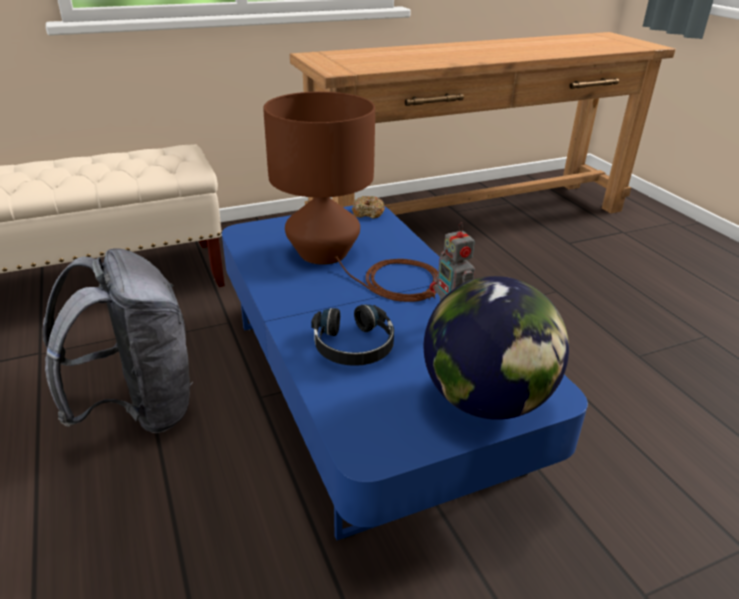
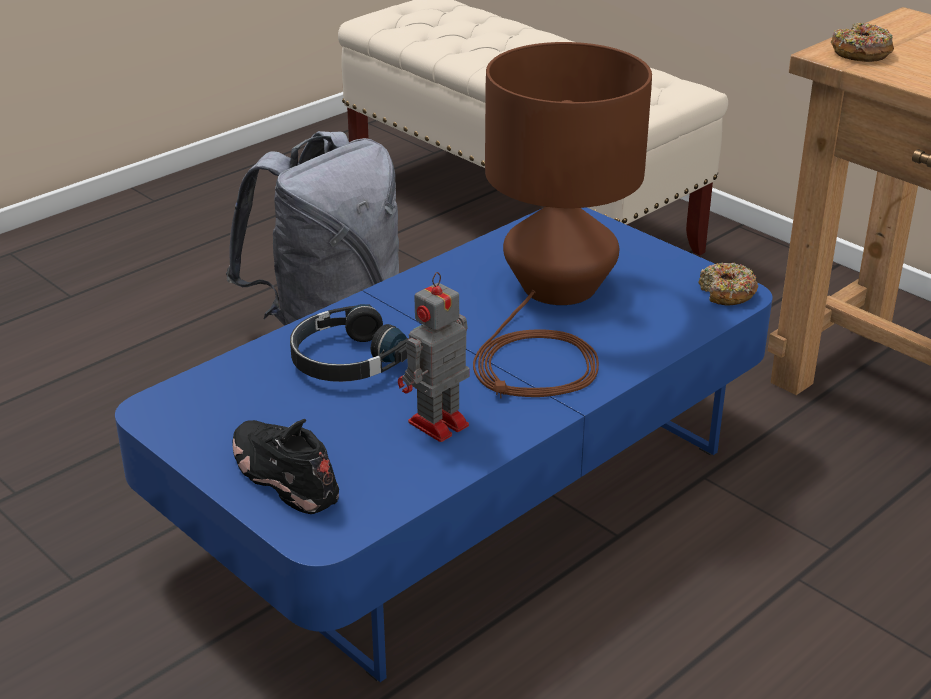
camera: 70 degrees right, 0 degrees up
(340, 68) = (861, 53): none -> donut
(486, 401) = (282, 477): globe -> black shoe

